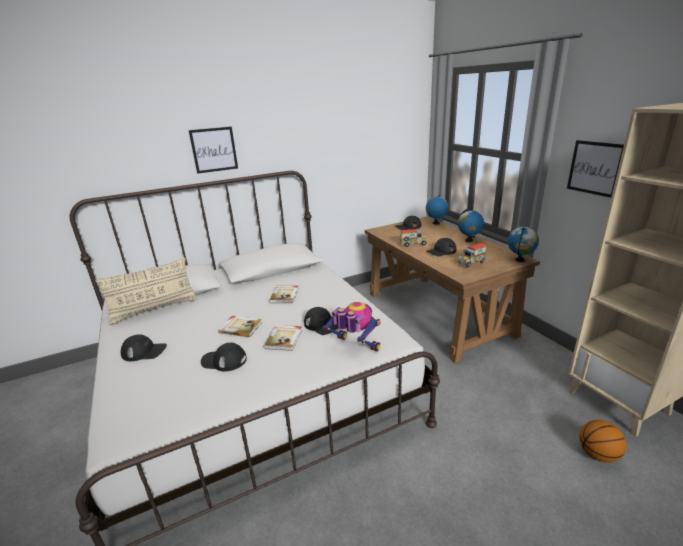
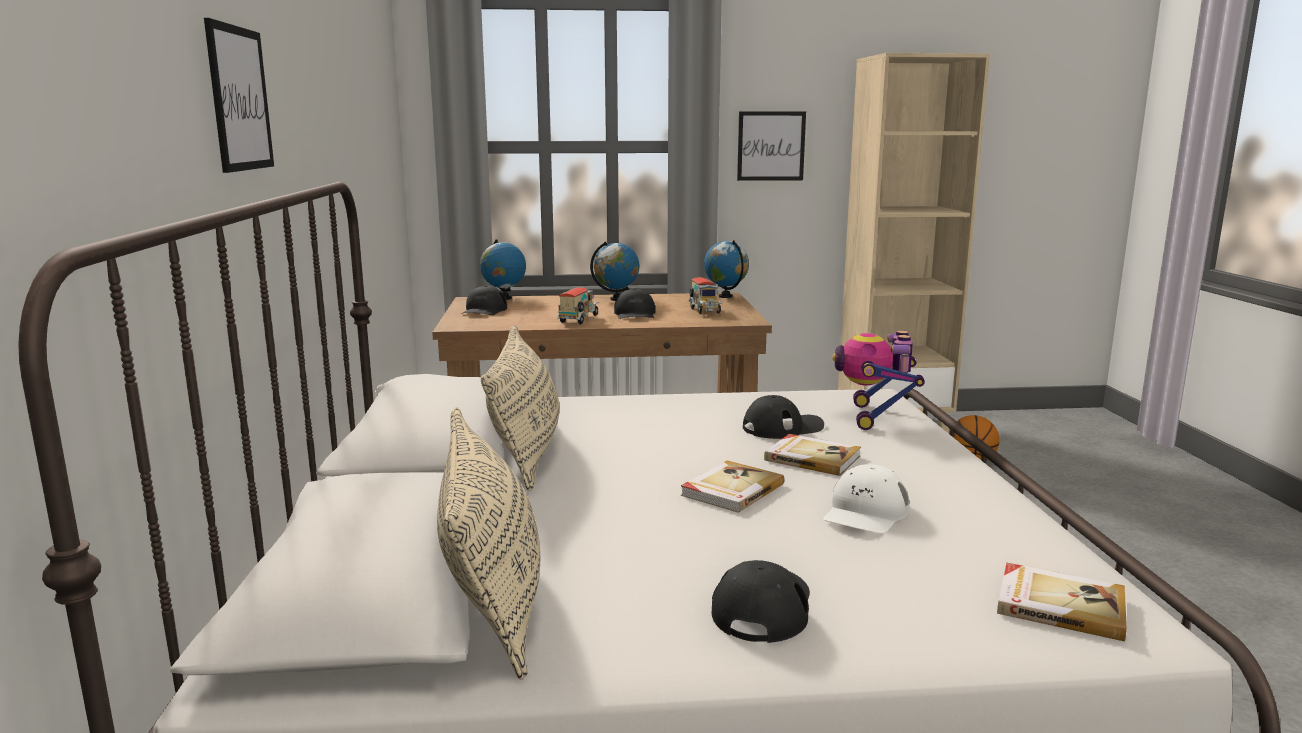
camera: 70 degrees left, 10 degrees down
(224, 360) = (865, 513): black cap -> white cap
(265, 283) = (526, 451): none -> beige pillow
(285, 295) = (619, 440): book -> book (1059, 605)
(354, 347) = (874, 417): toy robot -> toy robot turned 45 degrees counterclockwise

